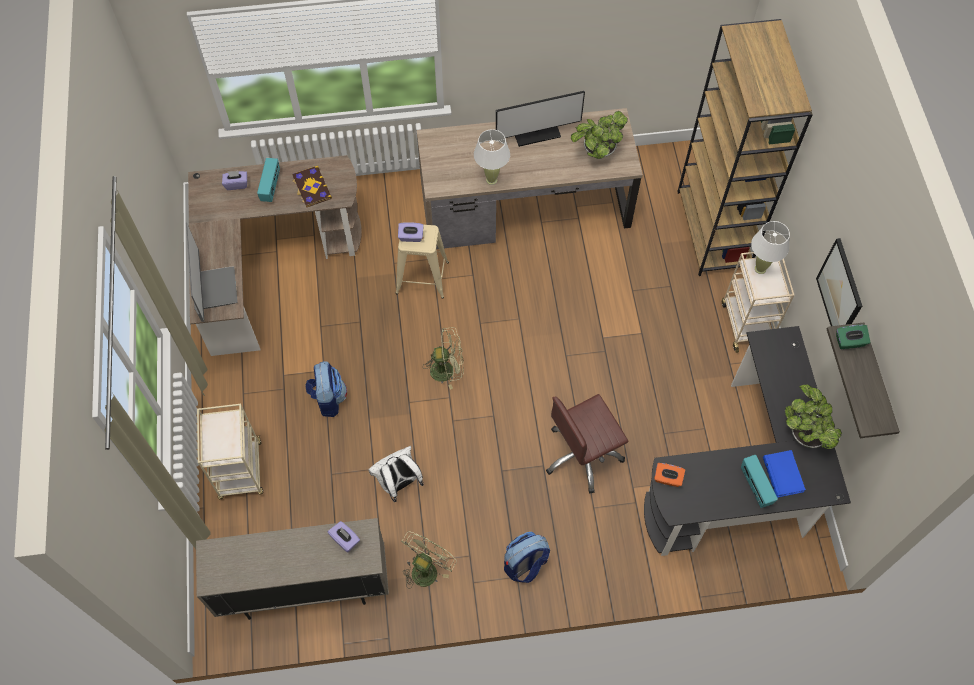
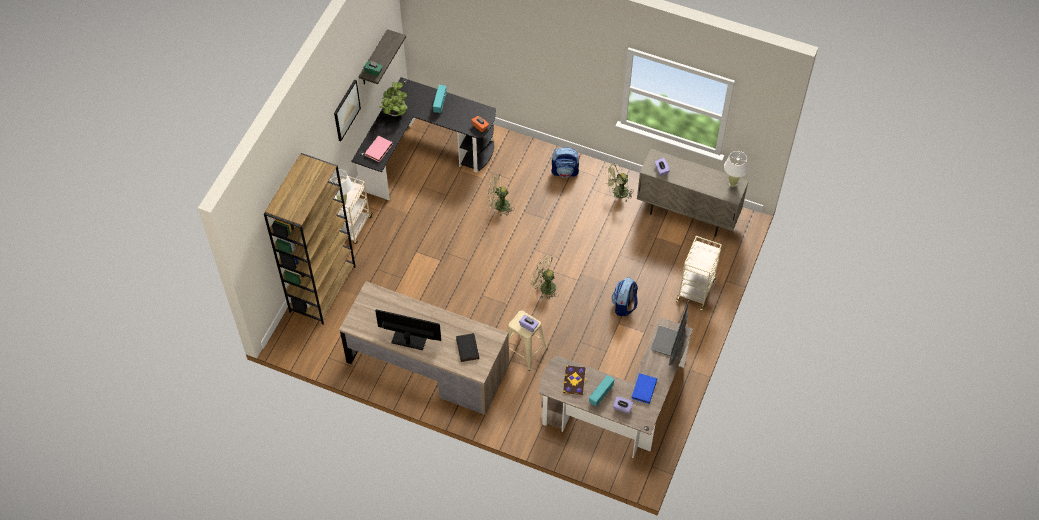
camera: 150 degrees left, 5 degrees down
(399, 483) = (609, 240): white backpack -> none
(462, 156) = (466, 348): none -> black book
(491, 180) = (459, 323): white table lamp -> white table lamp (732, 184)
(583, 455) = (498, 206): brown office chair -> green fan
(596, 152) = (381, 309): potted plant -> none
(776, 361) = (379, 150): none -> pink book
(784, 475) = (422, 101): blue book -> blue book (643, 389)

